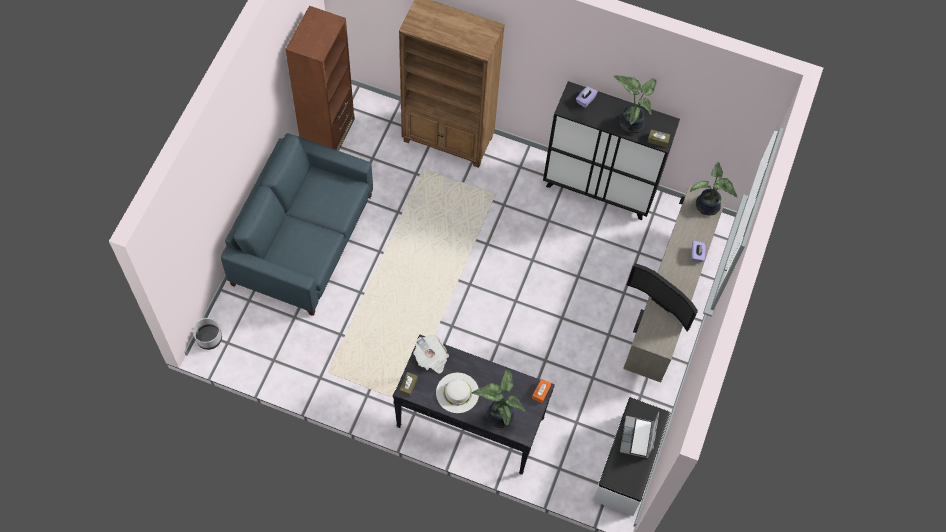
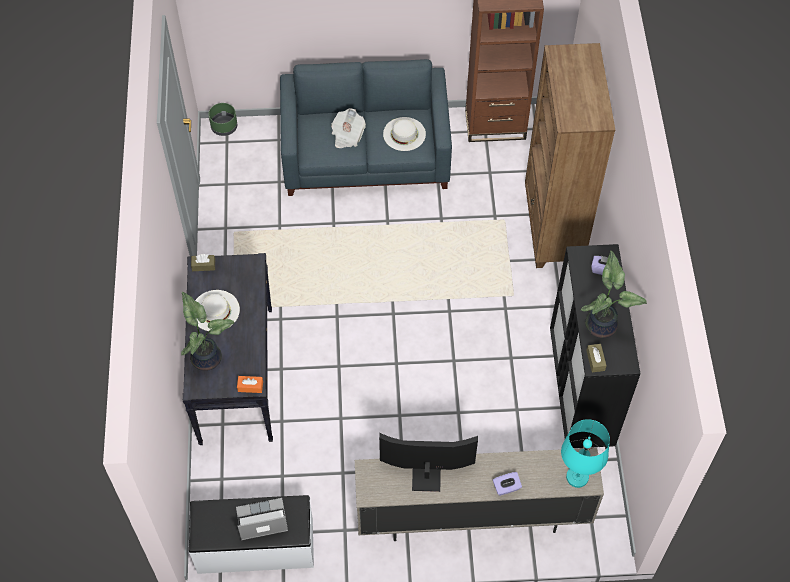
camera: 70 degrees right, 5 degrees down
(209, 338) = (224, 126): grey planter -> green planter
(329, 193) = (404, 134): none -> white hat
(431, 358) = (243, 273): newspaper -> newspaper (347, 135)
(663, 301) = (427, 472): television -> television turned 75 degrees clockwise
(707, 207) = (577, 477): potted plant -> turquoise table lamp

